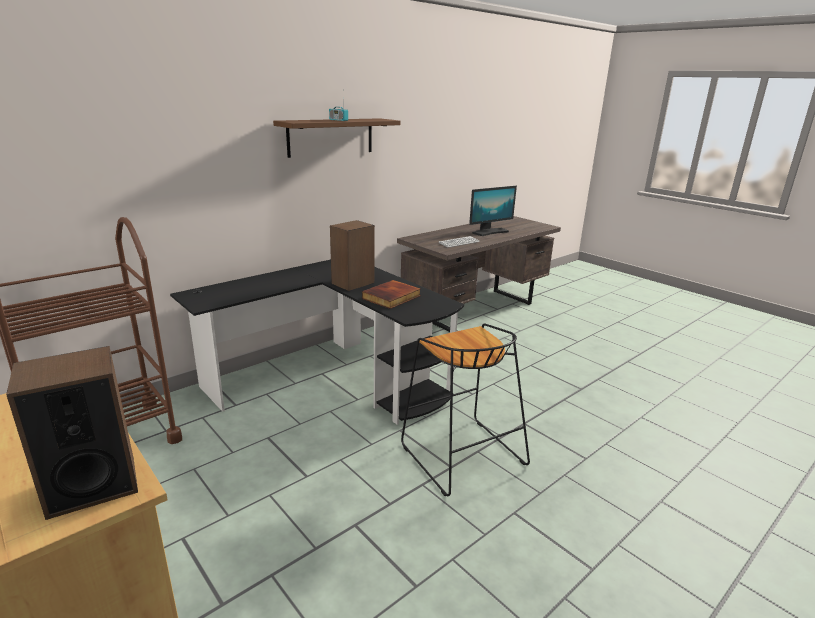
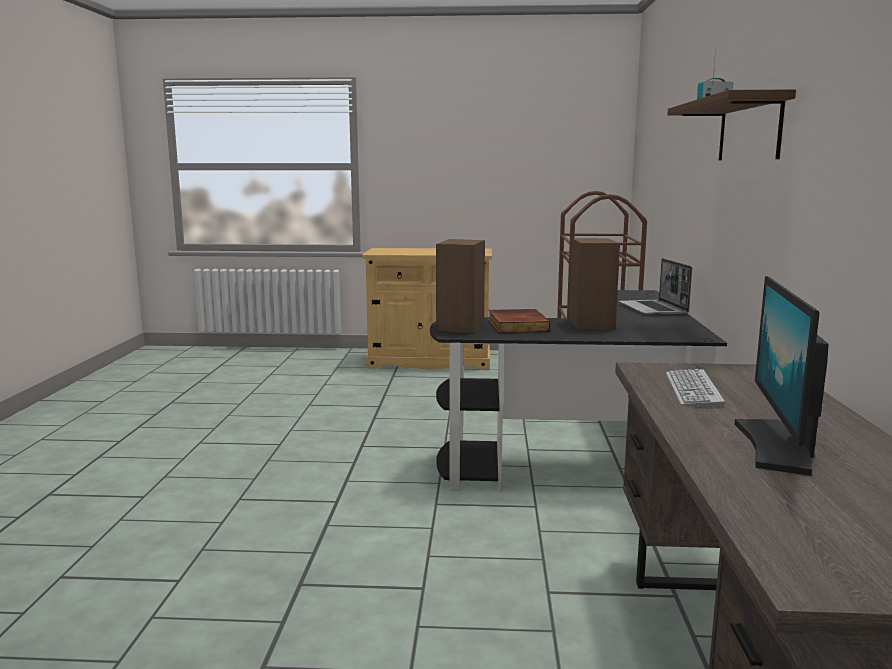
camera: 135 degrees right, 10 degrees down
(92, 486) = (387, 252): speaker -> speaker (461, 327)
(274, 279) = (654, 309): none -> laptop
(460, 454) = (365, 454): black stool -> none

